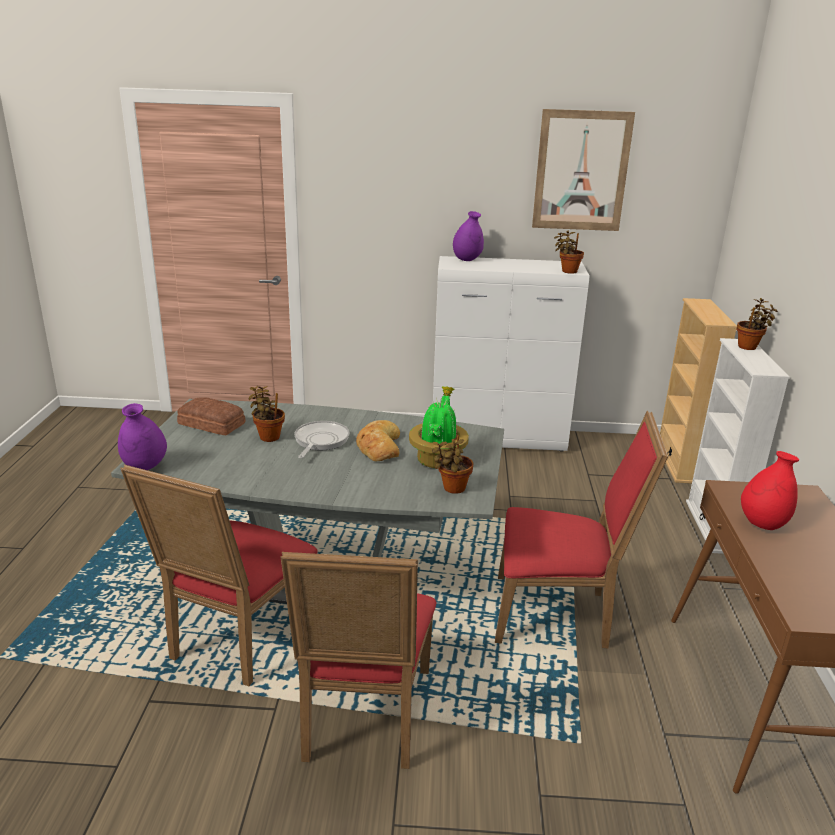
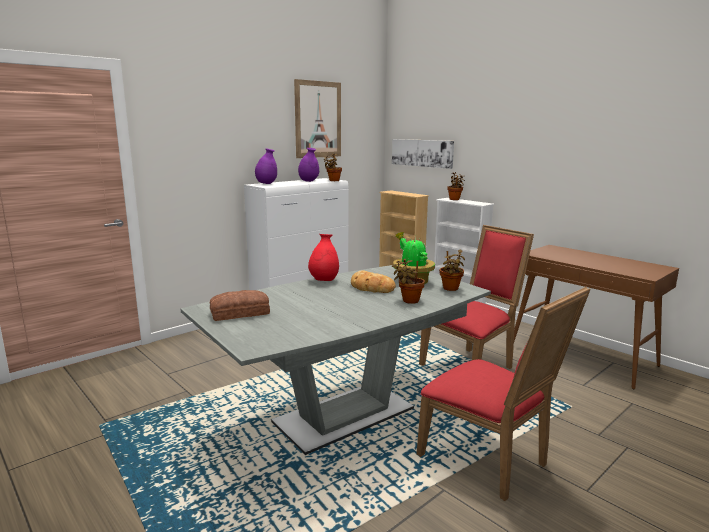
camera: 45 degrees left, 10 degrees down
(145, 467) = (260, 348): purple vase -> purple vase (309, 181)
(237, 641) = (354, 475): red chair -> none
(268, 436) = (297, 305): potted plant -> potted plant (408, 300)
(320, 441) = (334, 296): frying pan -> none
(752, 248) = (422, 153): none -> picture
(762, 524) = (569, 259): red vase -> red vase (324, 280)

